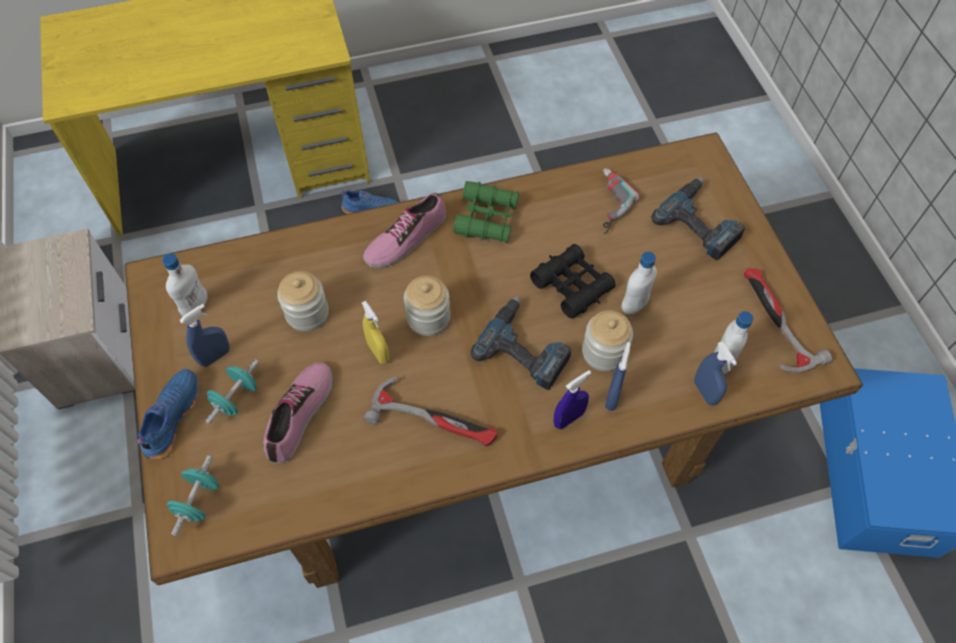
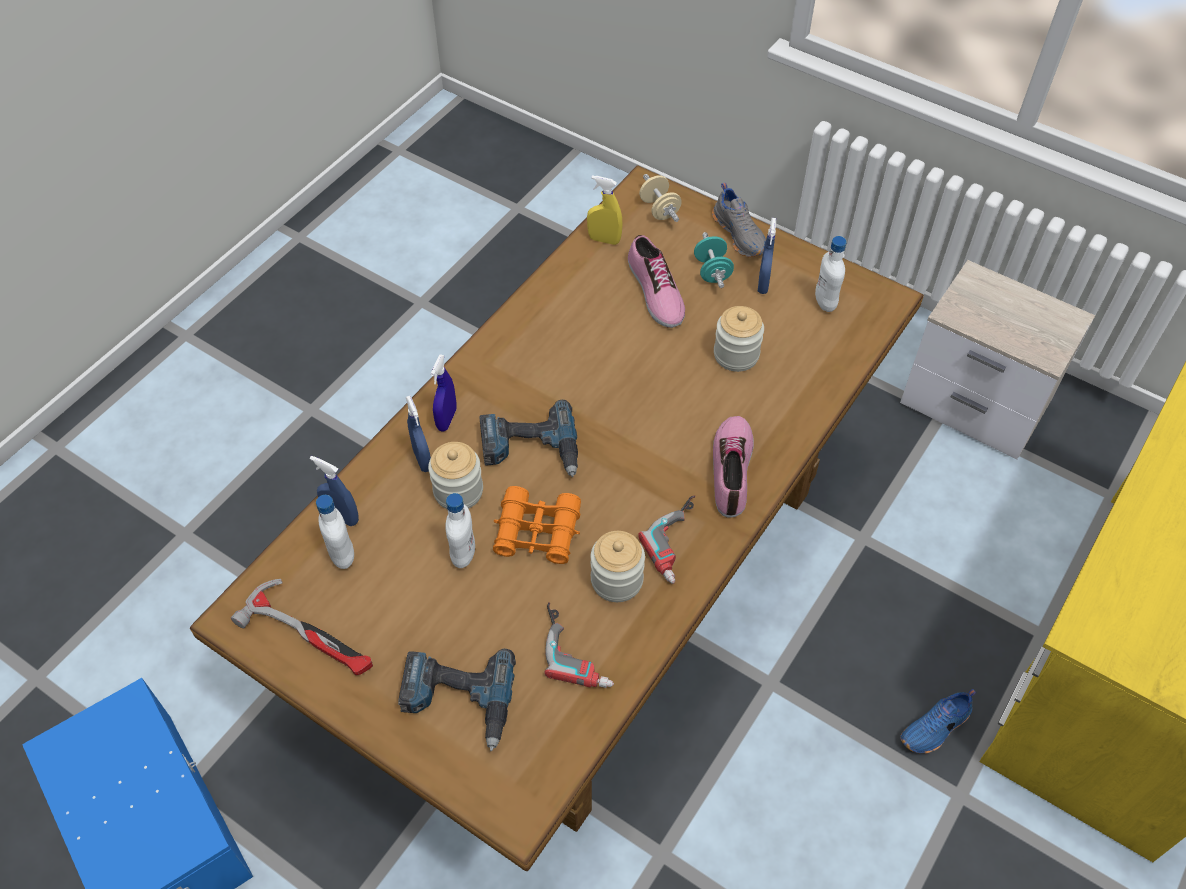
camera: 140 degrees right, 5 degrees down
(171, 417) = (740, 234): blue shoe -> grey shoe
(198, 501) = (659, 209): turquoise dumbbell -> beige dumbbell
(378, 352) = (647, 366): yellow spray bottle -> yellow spray bottle (604, 240)
(428, 318) = (636, 417): jar -> jar (617, 580)
(434, 418) = (553, 352): hammer -> none
(487, 218) = (681, 543): green binoculars -> power drill
(572, 286) = (537, 532): black binoculars -> orange binoculars

